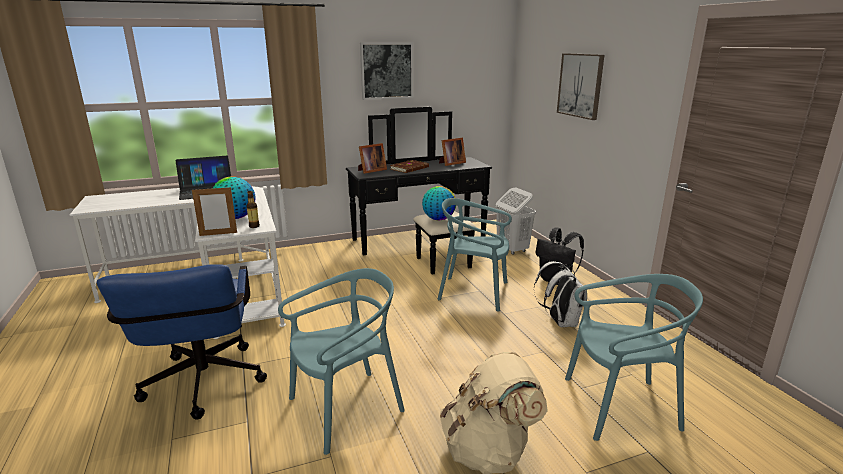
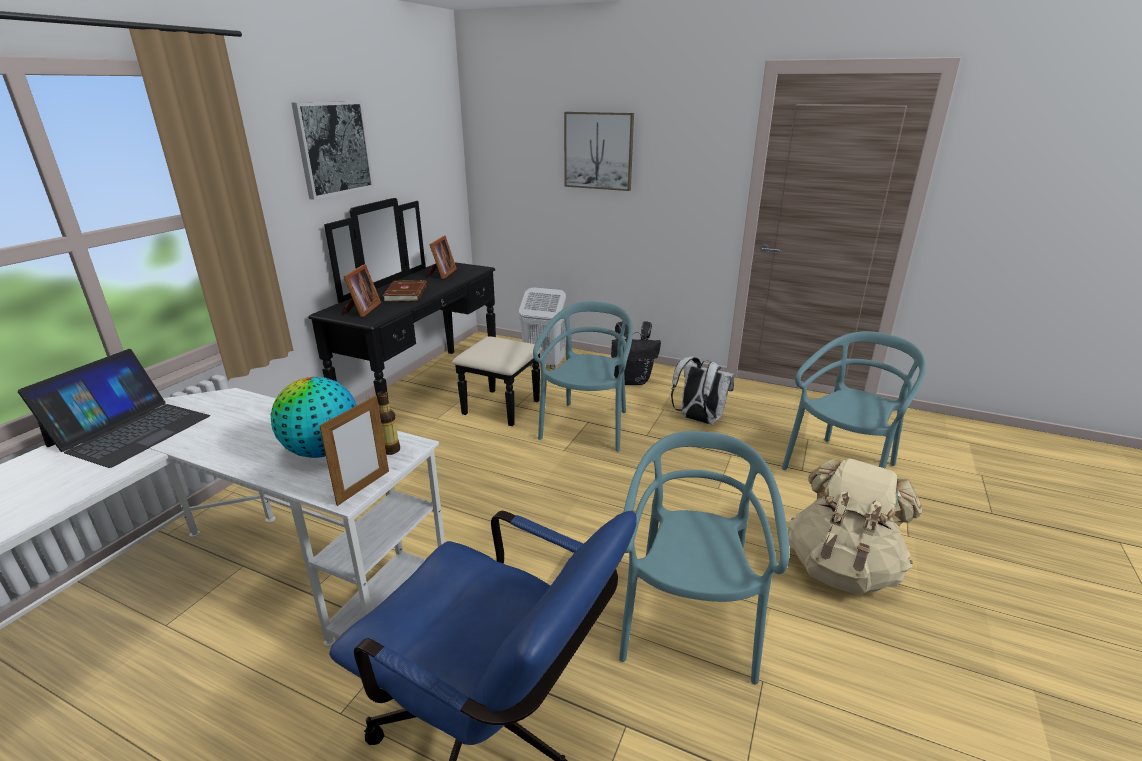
camera: 45 degrees left, 5 degrees up
(438, 219) = (497, 352): globe -> none
(474, 292) = (587, 426): turquoise chair -> turquoise chair turned 135 degrees clockwise

